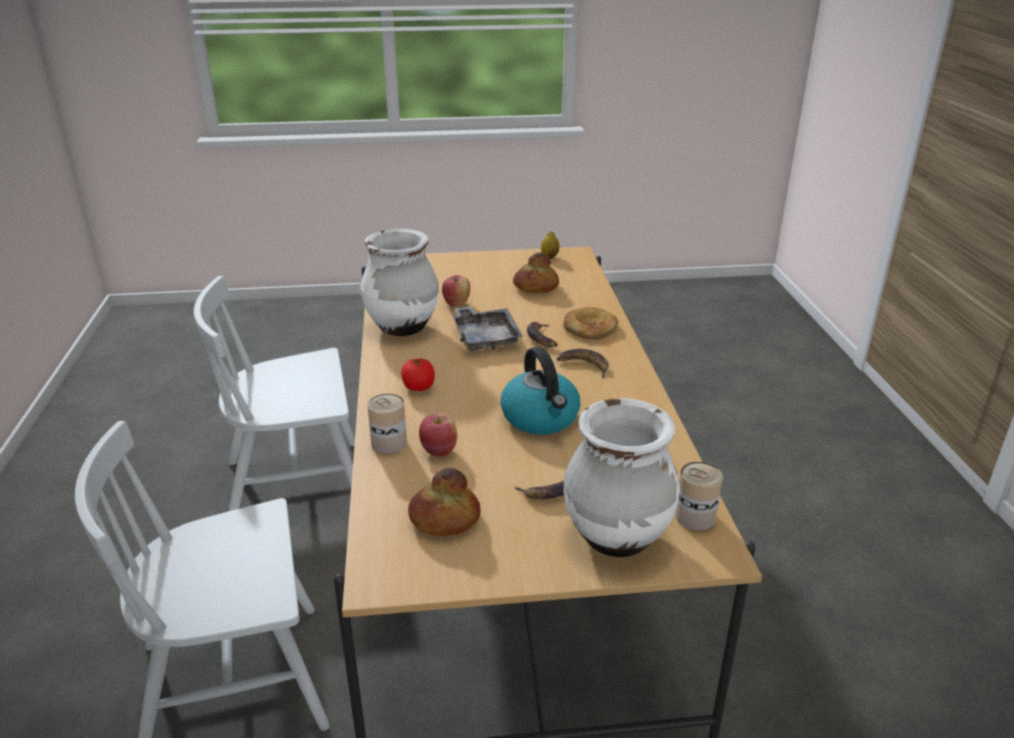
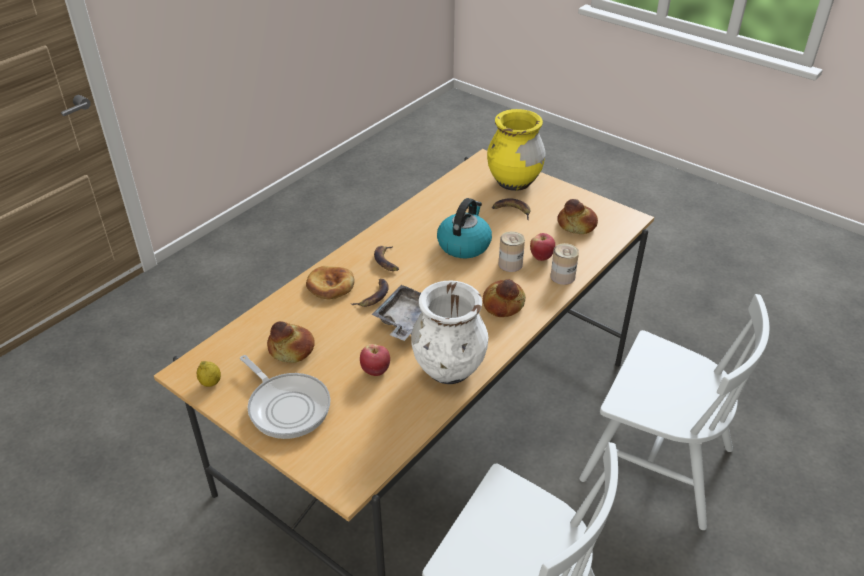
camera: 135 degrees left, 10 degrees up
(418, 387) = (504, 304): tomato -> bread
(483, 268) = (287, 406): none -> frying pan
(616, 537) = (514, 183): white vase -> yellow vase
(695, 517) = (471, 172): can -> can (510, 264)

